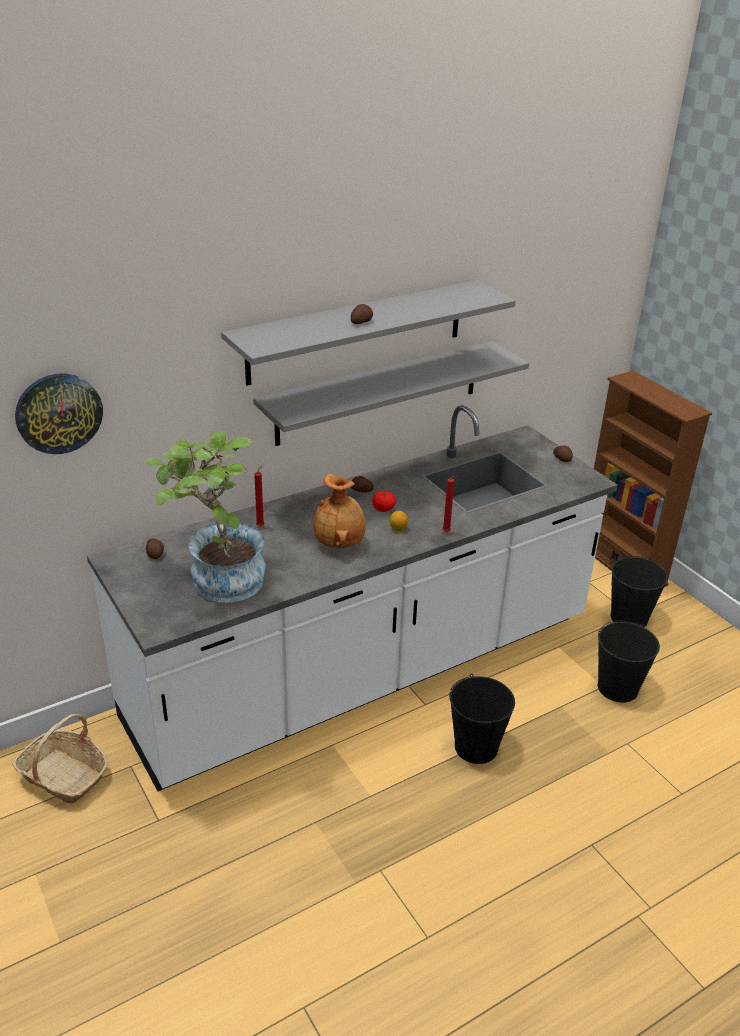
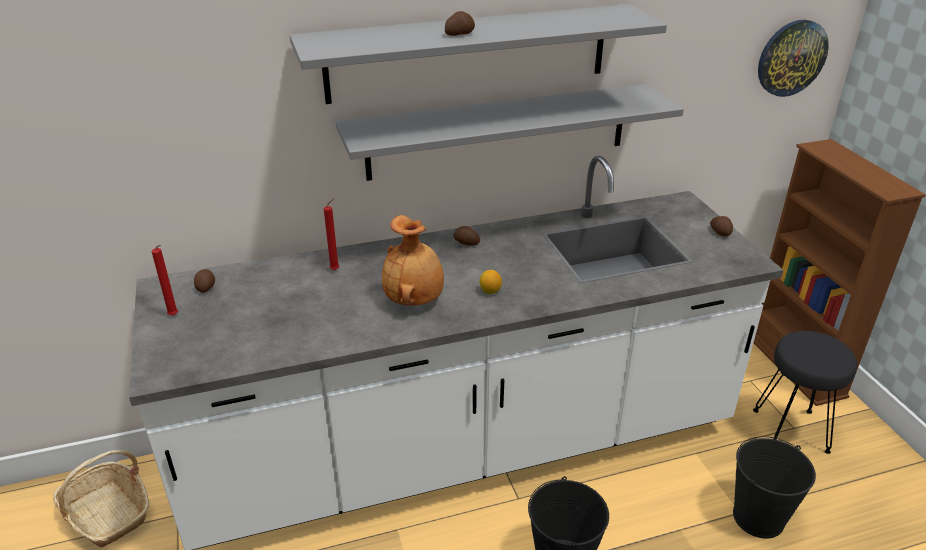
camera: 15 degrees right, 0 degrees up
(59, 413) = (89, 111): wall clock -> wall clock (791, 58)
(217, 580) = (255, 325): potted plant -> none
(383, 509) = (482, 266): tomato -> none
(447, 532) = (547, 303): red candle -> red candle (174, 316)
(629, 618) = (791, 431): black bucket -> black stool

